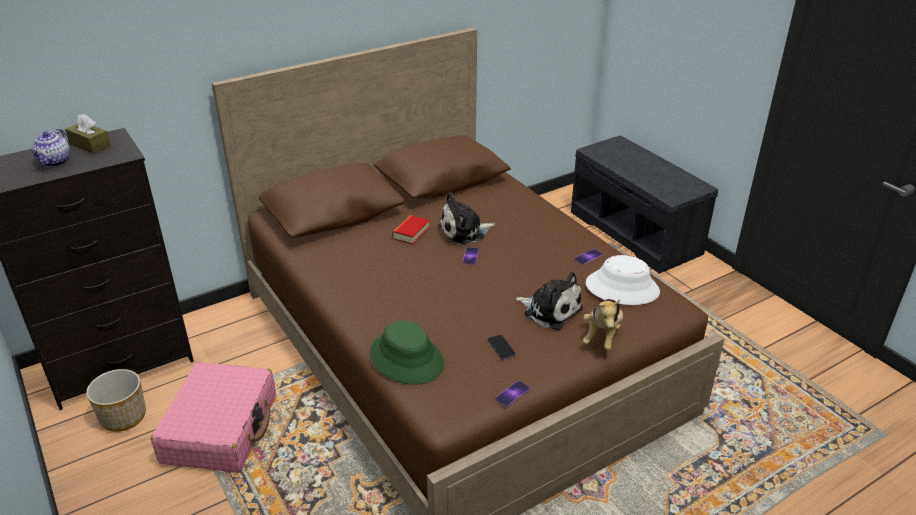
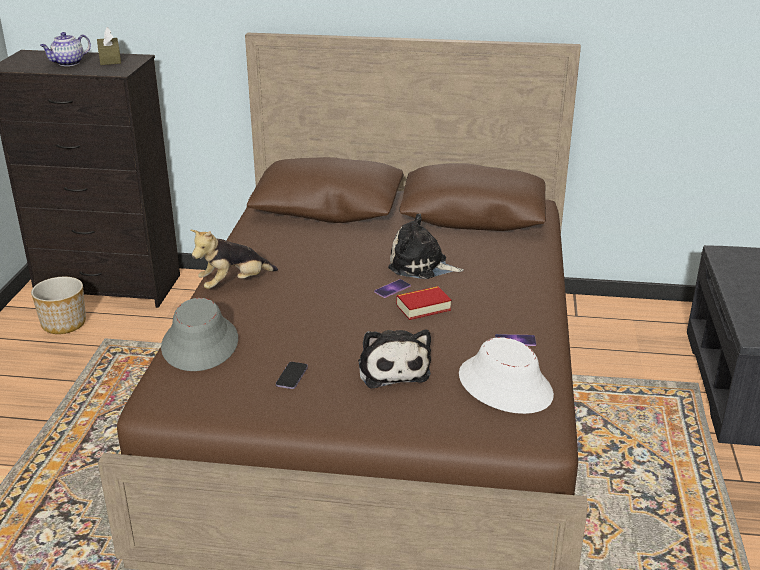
camera: 40 degrees right, 5 degrees down
(221, 428) = (111, 367): pink suitcase -> none
(406, 358) = (200, 344): green hat -> grey hat
(411, 233) = (368, 247): book -> book (423, 307)
(512, 393) = (239, 418): phone -> none
(602, 336) = (408, 417): plush toy -> plush toy (234, 284)

